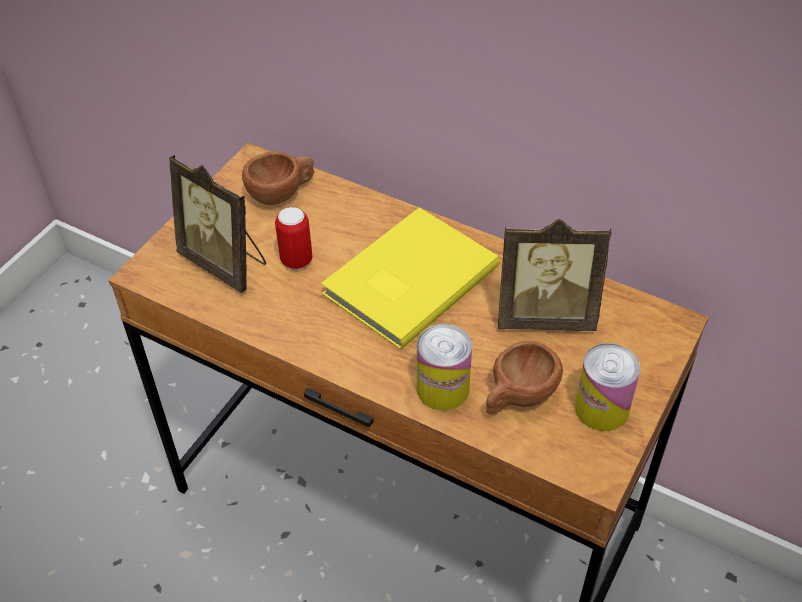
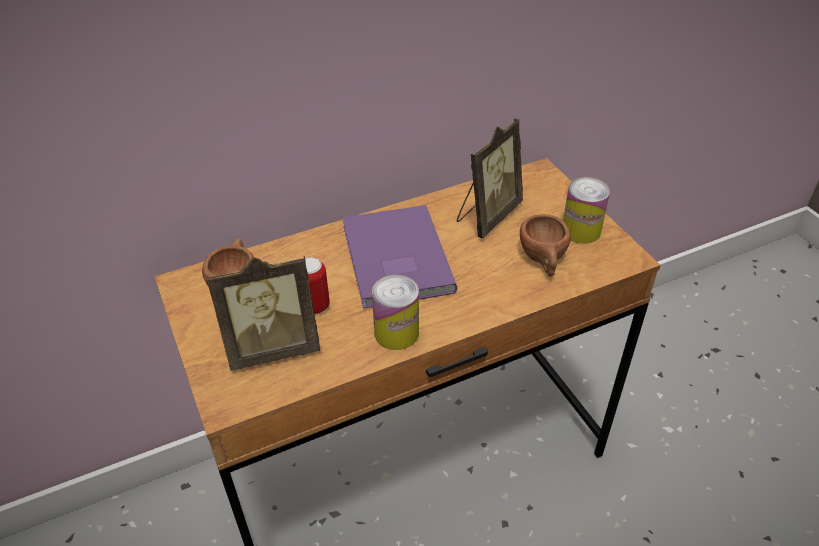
camera: 55 degrees left, 5 degrees down
(406, 280) = (394, 260): yellow book -> purple book
(442, 389) = (507, 290): can -> can (396, 333)

